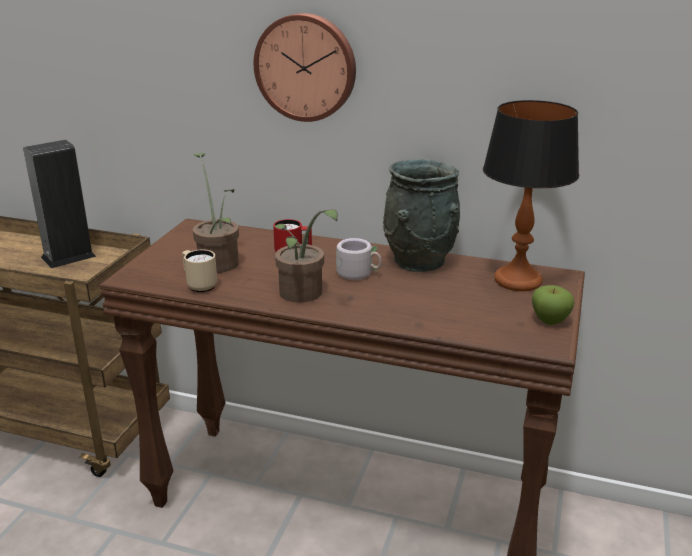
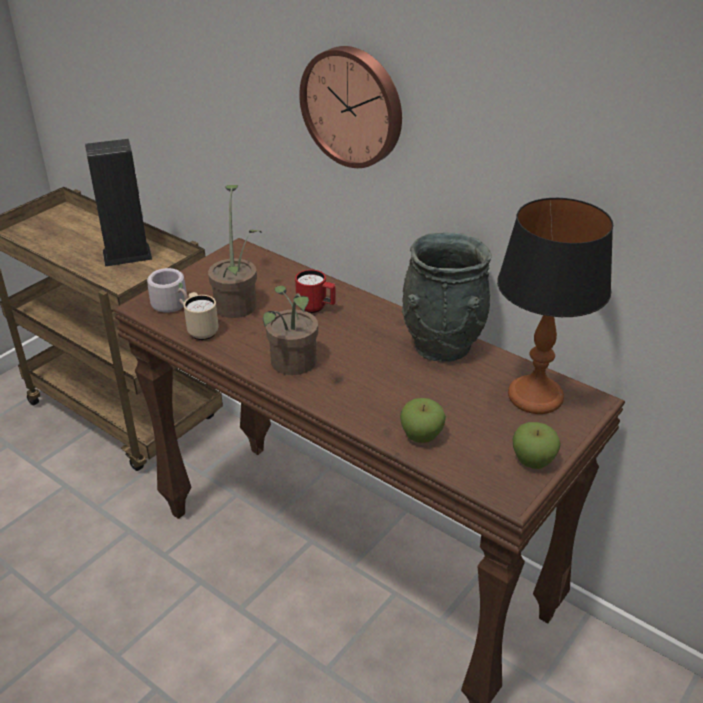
camera: 20 degrees right, 10 degrees up
(359, 273) = (367, 348): grey mug -> grey mug (174, 305)
(449, 322) = (421, 436): none -> apple

